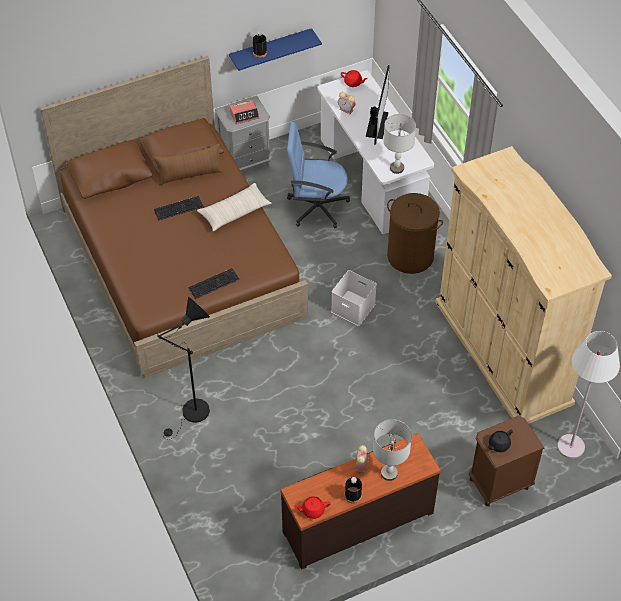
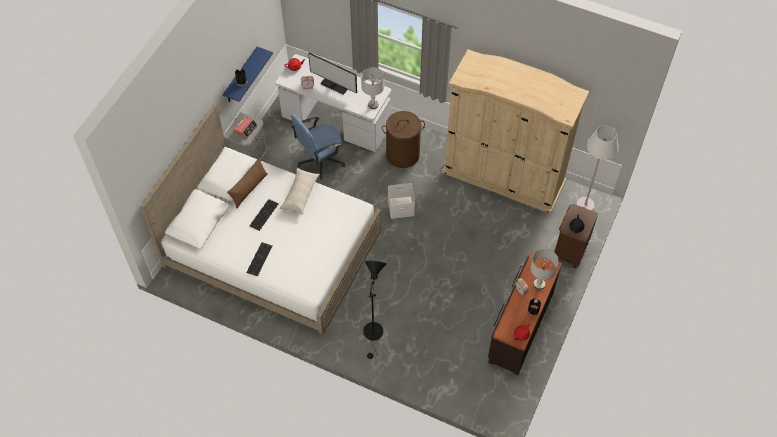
camera: 40 degrees left, 5 degrees up
(181, 261) = (273, 248): brown bed -> white bed
(214, 283) = (332, 246): keyboard -> keyboard (259, 258)
(377, 124) = (335, 85): monitor -> monitor turned 150 degrees clockwise

